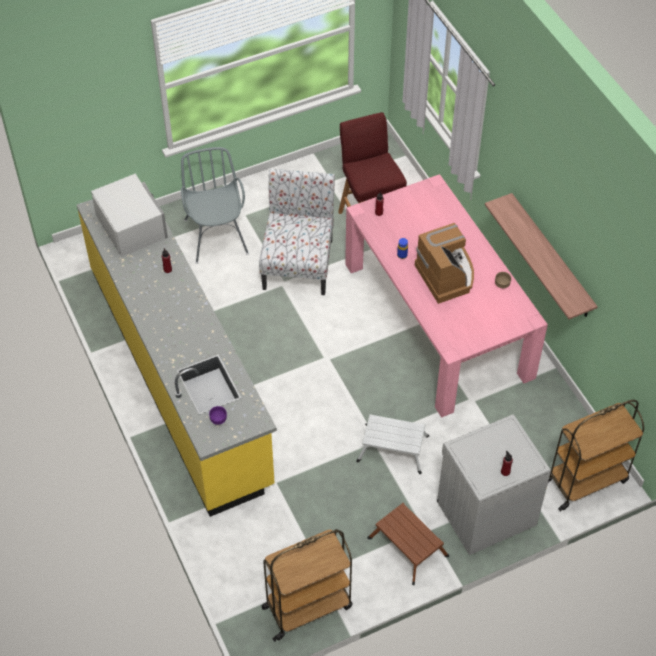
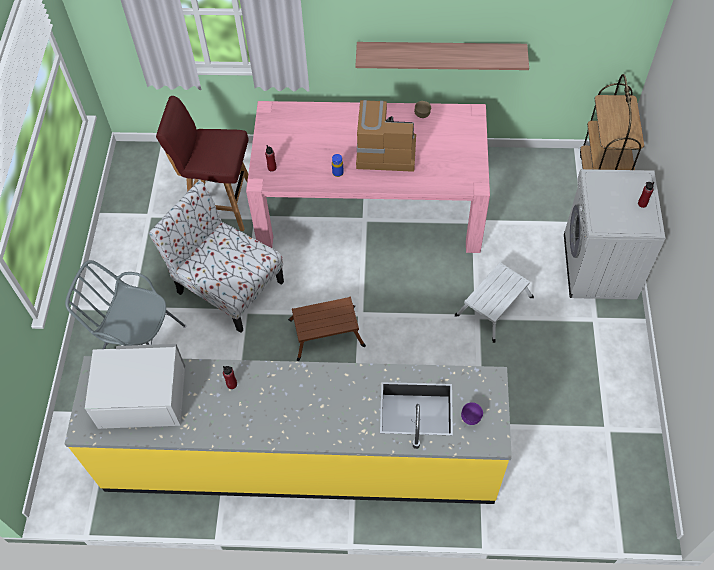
camera: 60 degrees left, 5 degrees up
(308, 607) = (638, 457): brown cart -> none
(408, 547) = (607, 342): brown step ladder -> brown step ladder (327, 332)

